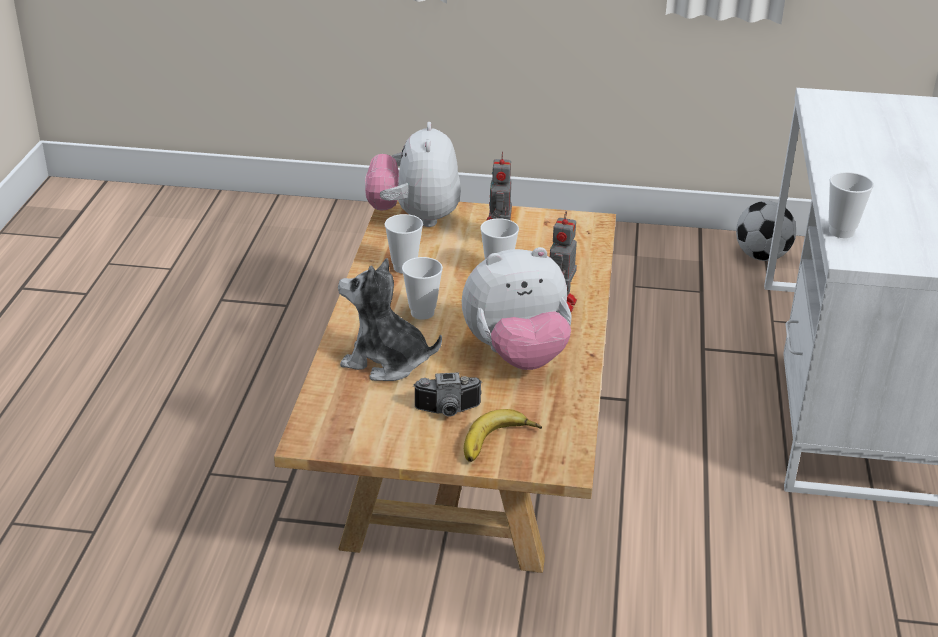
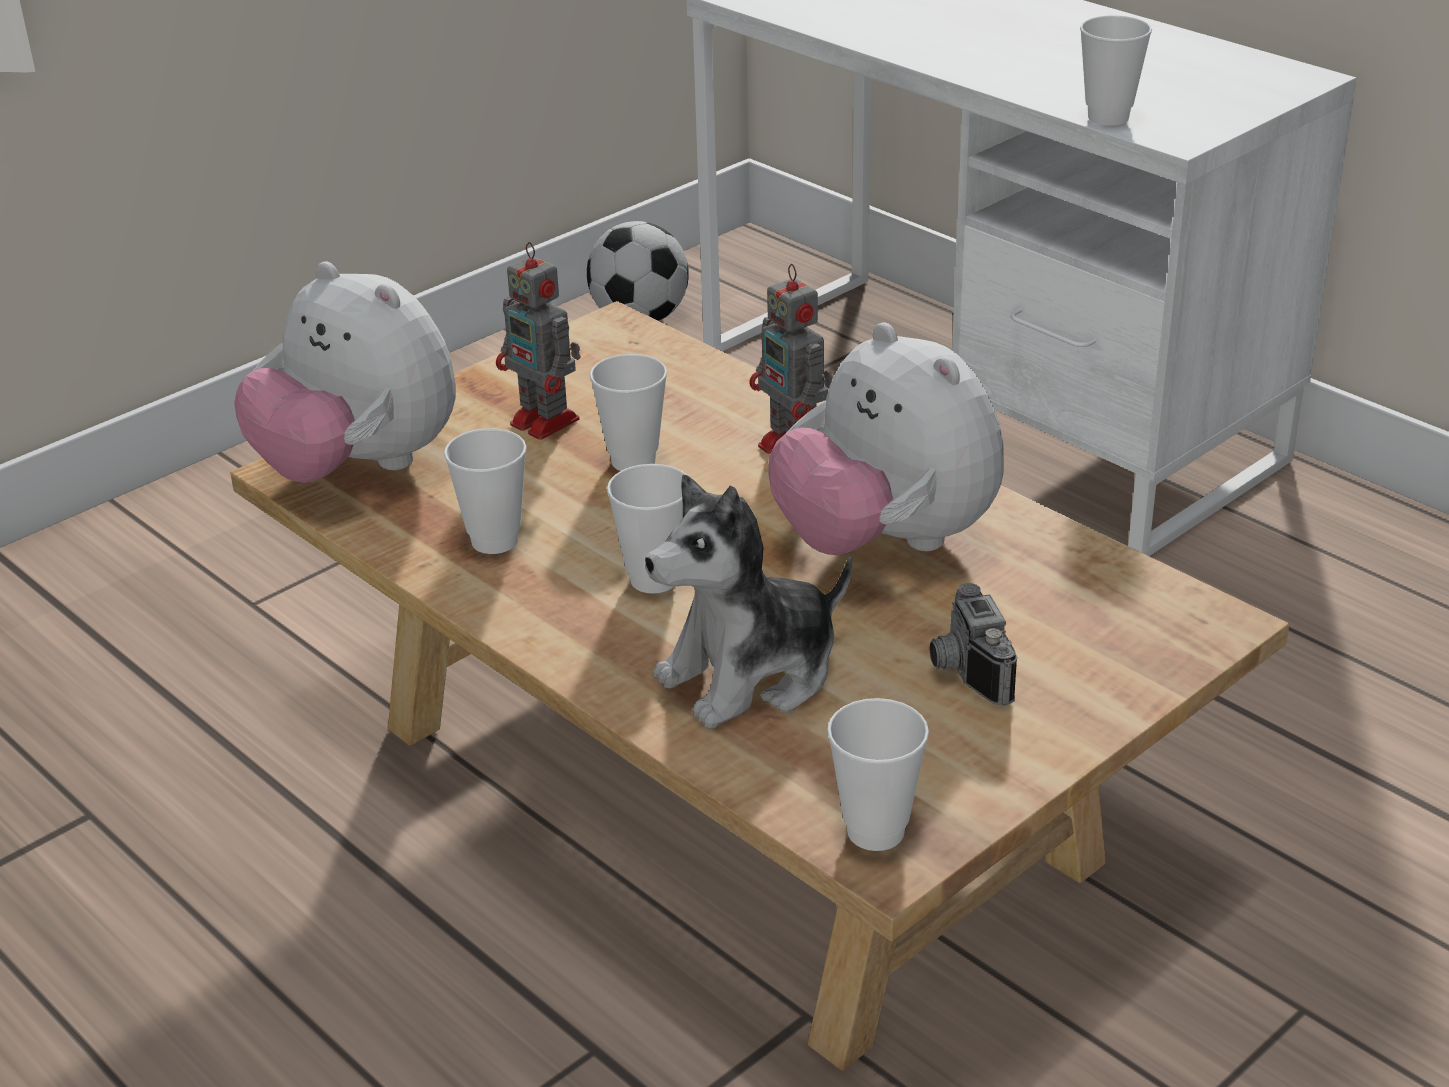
camera: 50 degrees left, 0 degrees up
(320, 431) = (875, 831): none -> cup
(448, 411) = (964, 671): camera -> camera turned 135 degrees clockwise
(499, 444) = (1102, 658): banana -> none
(517, 355) = (885, 542): plush toy -> plush toy turned 120 degrees clockwise

